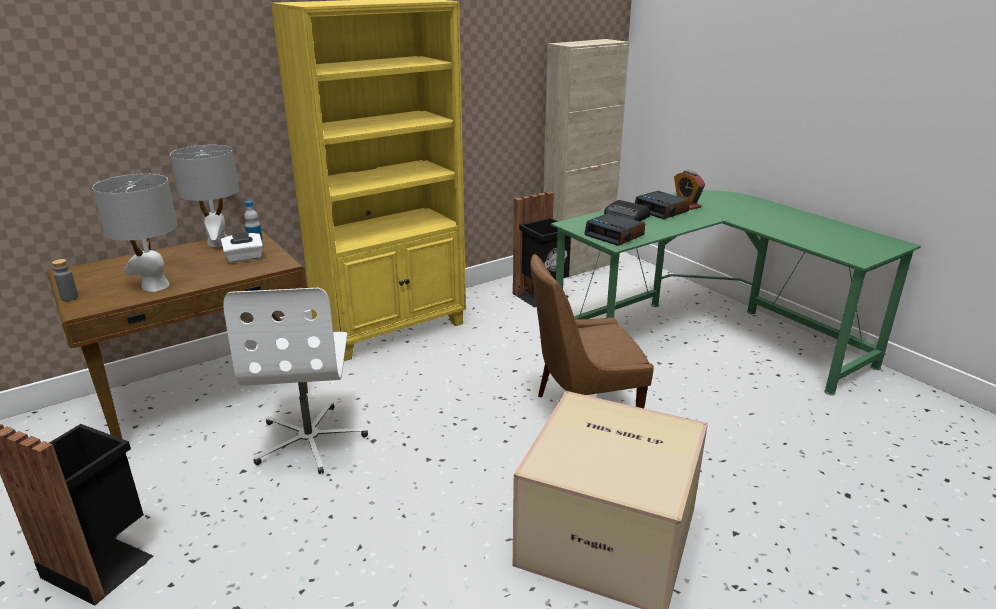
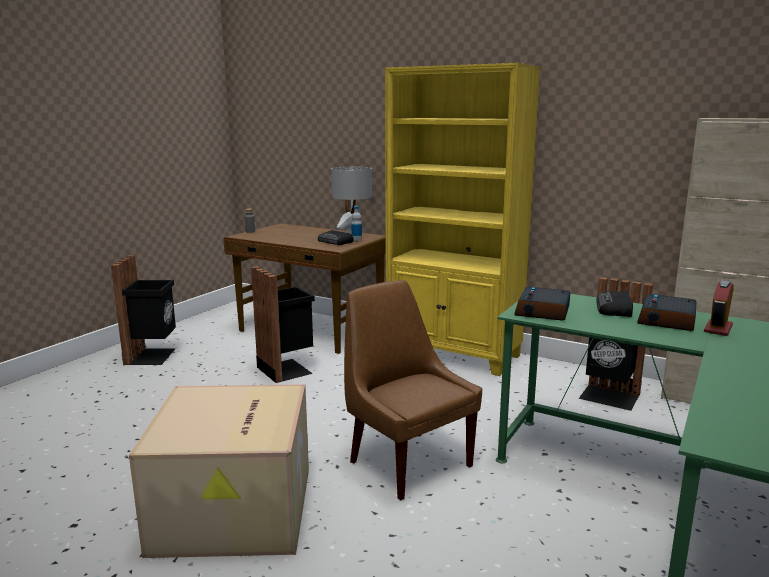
camera: 65 degrees right, 10 degrees down
(155, 286) = (278, 238): grey table lamp -> none
(244, 258) = (335, 241): white tissue box -> radio
(310, 439) = (286, 369): white office chair -> black trash can

